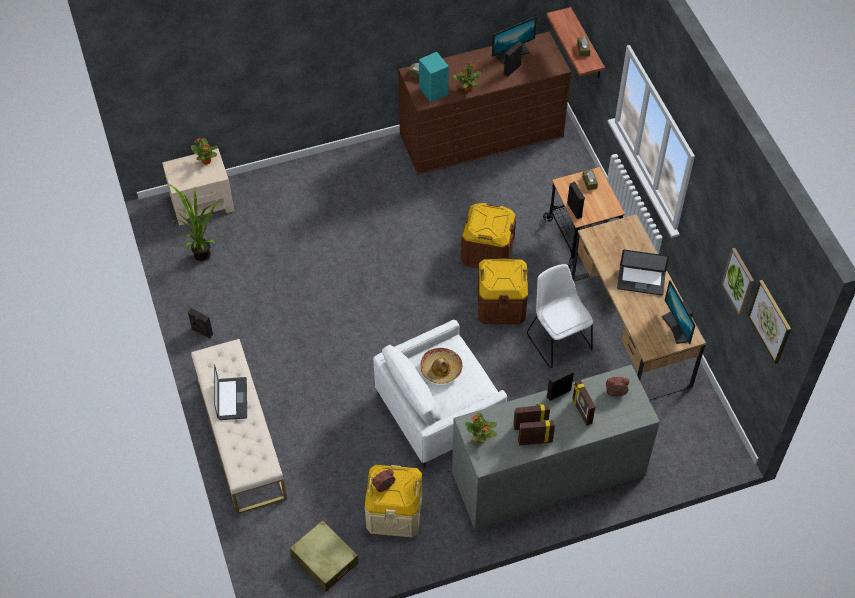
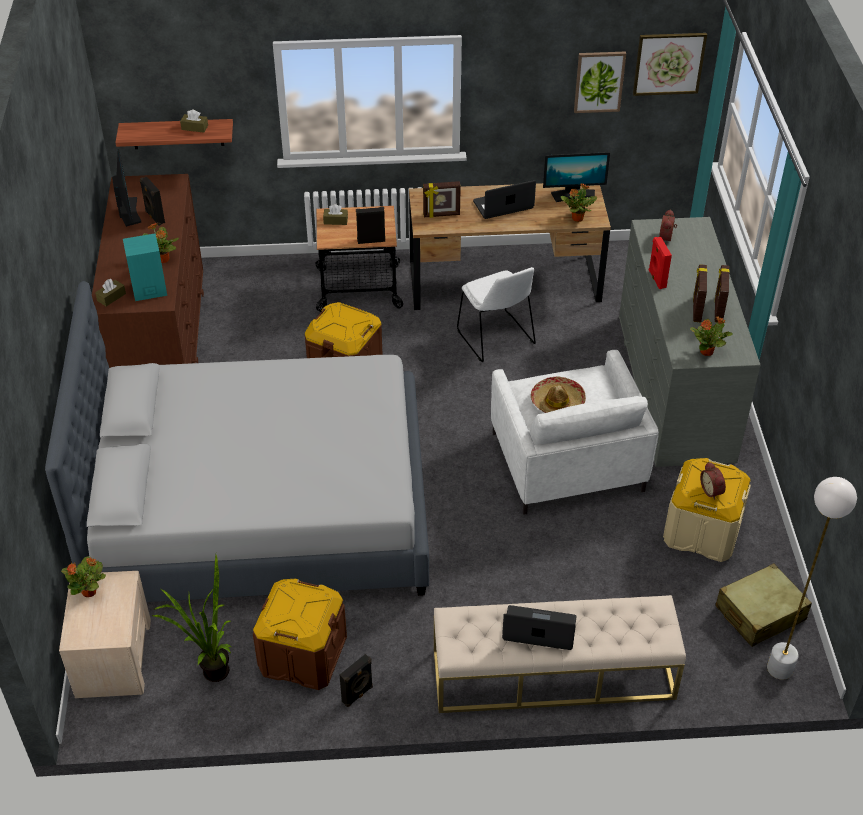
camera: 75 degrees left, 10 degrees down
(277, 577) = (779, 668): none -> white floor lamp
(338, 239) = (260, 508): none -> grey bed
(501, 304) = (429, 375): brown storage box -> brown storage box (302, 655)
(558, 339) = (496, 339): white chair -> white chair turned 105 degrees counterclockwise
(558, 392) = (656, 279): black speaker -> red speaker
(581, 411) = (685, 267): picture frame -> picture frame (441, 215)
(641, 281) = (503, 205): laptop -> laptop turned 135 degrees counterclockwise
(645, 335) = (577, 218): none -> potted plant

